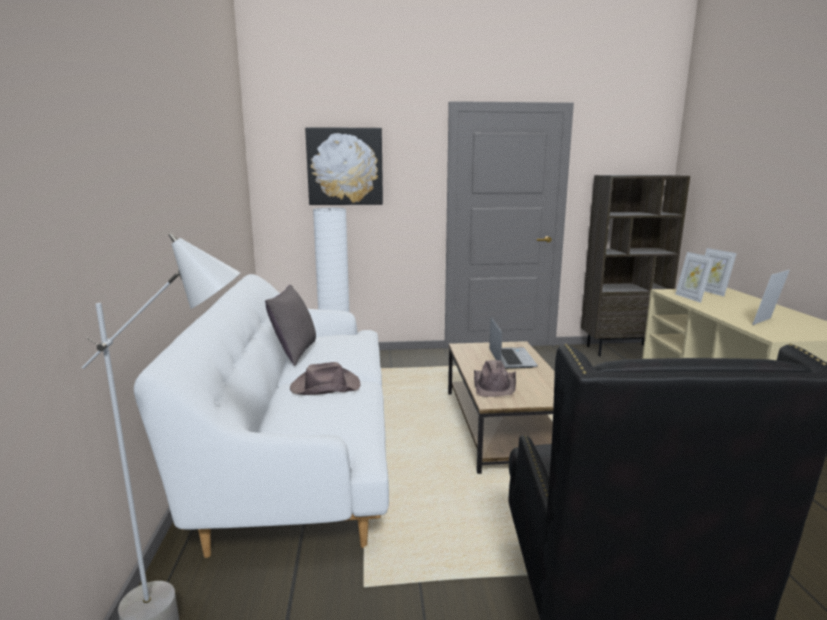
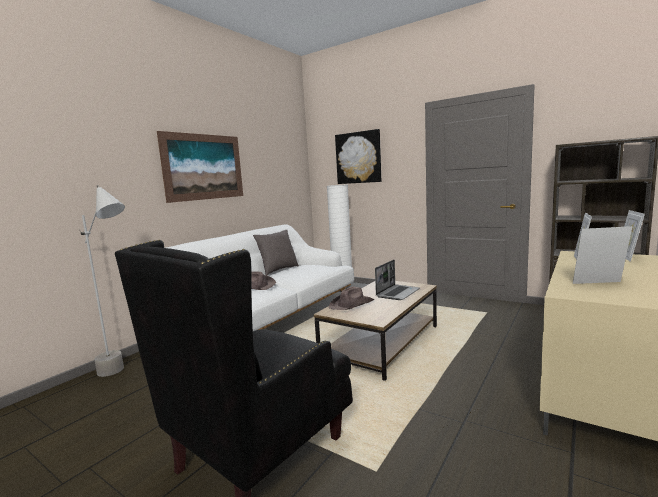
camera: 40 degrees right, 5 degrees down
(177, 177) = (204, 167): none -> picture

